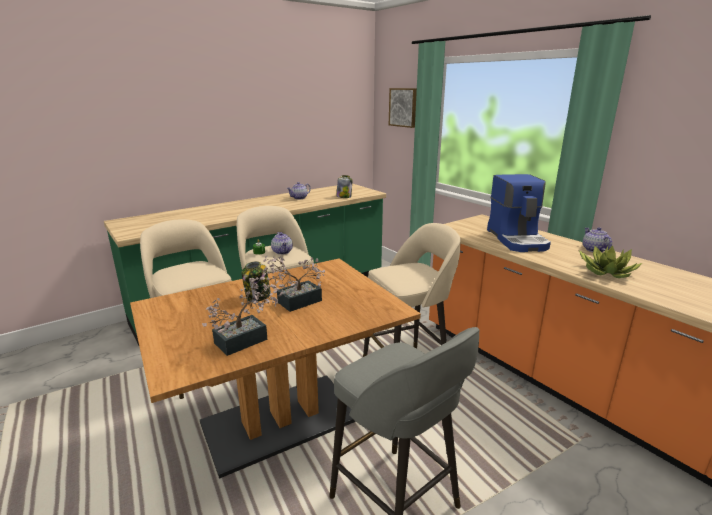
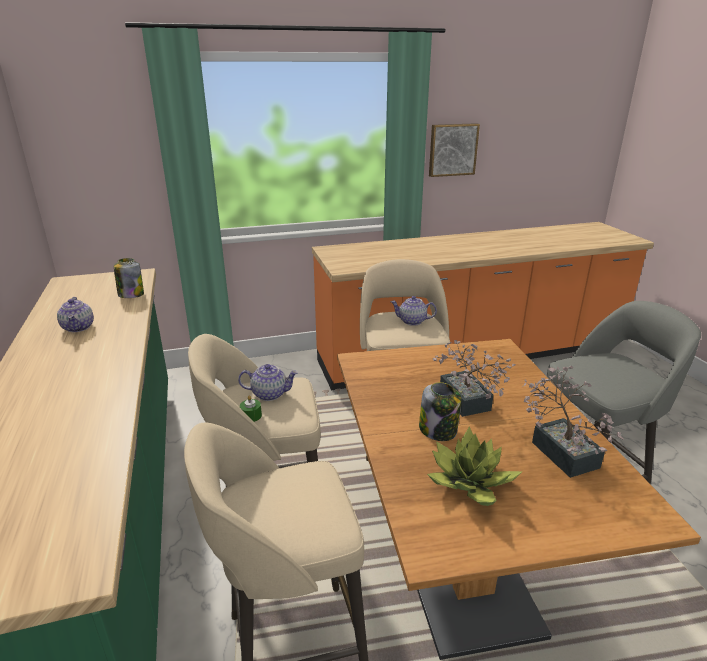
camera: 70 degrees left, 5 degrees up
(404, 107) = (109, 131): picture -> picture (452, 149)
(517, 239) = (403, 253): coffee machine -> none
(594, 250) = (444, 239): teapot -> teapot (412, 321)
(605, 272) = (492, 248): potted plant -> potted plant (470, 483)

